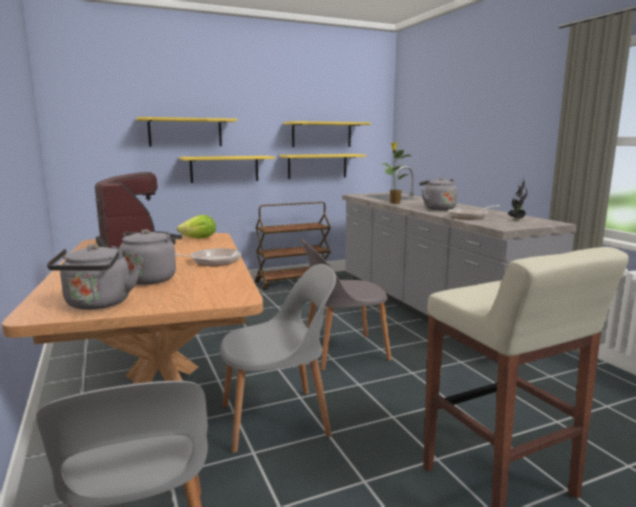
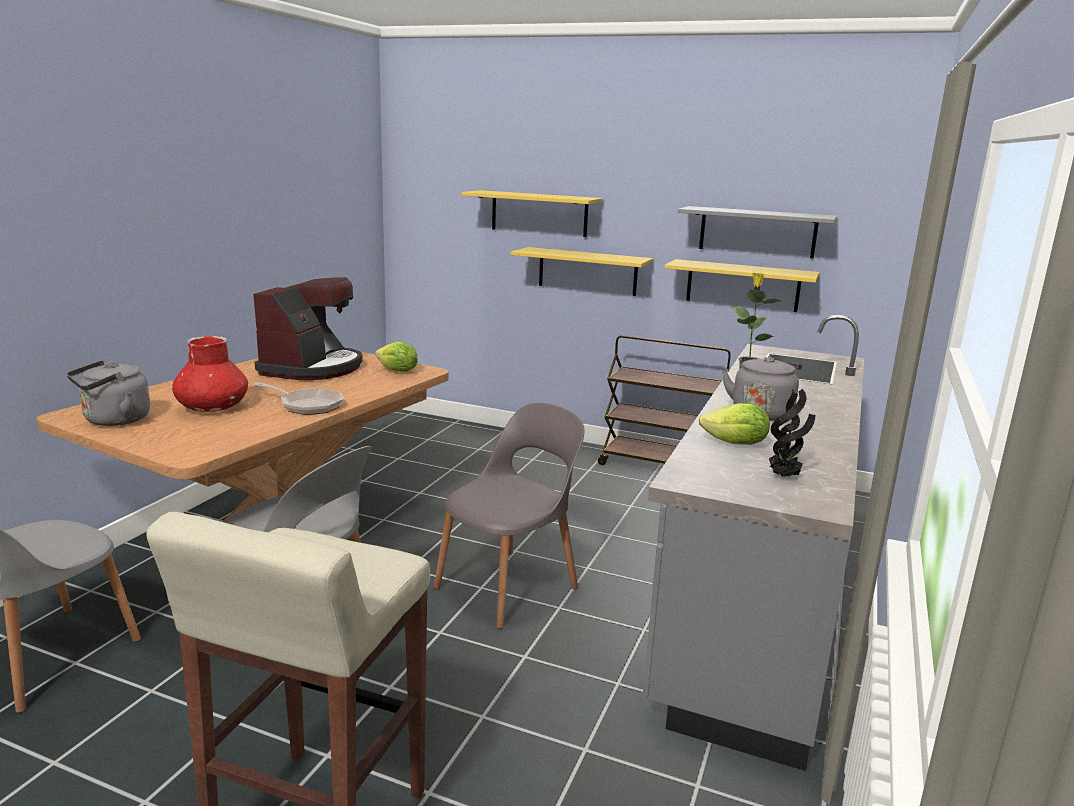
camera: 45 degrees right, 5 degrees up
(150, 278) = (212, 408): grey kettle -> red vase
(321, 134) = (757, 232): yellow shelf -> grey shelf
(342, 351) = (509, 586): grey chair -> grey chair turned 105 degrees clockwise
(470, 216) = (735, 444): frying pan -> lettuce

